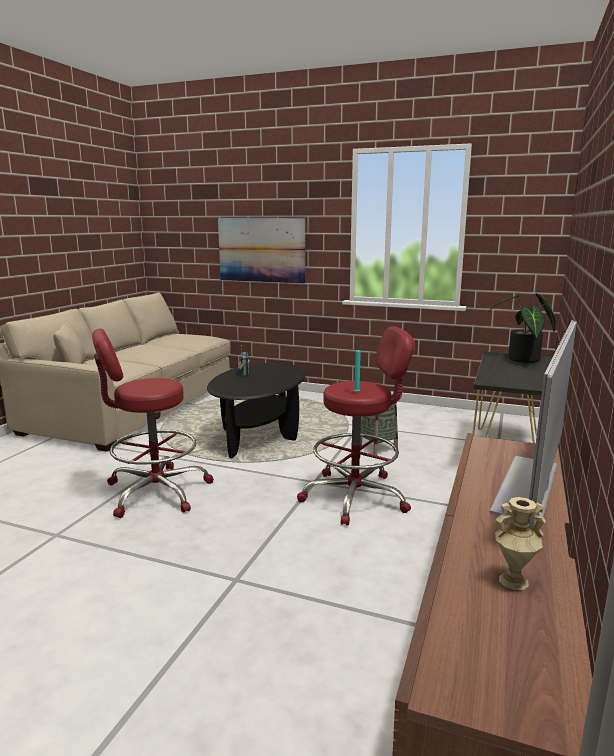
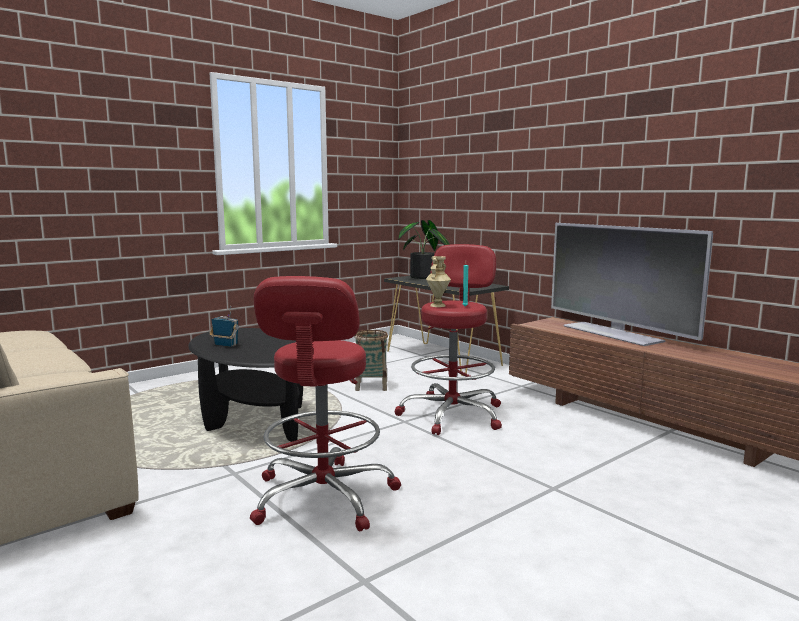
camera: 60 degrees left, 5 degrees down
(261, 250) = (89, 192): picture -> none
(513, 581) = (730, 359): beige vase -> beige vase (438, 305)

